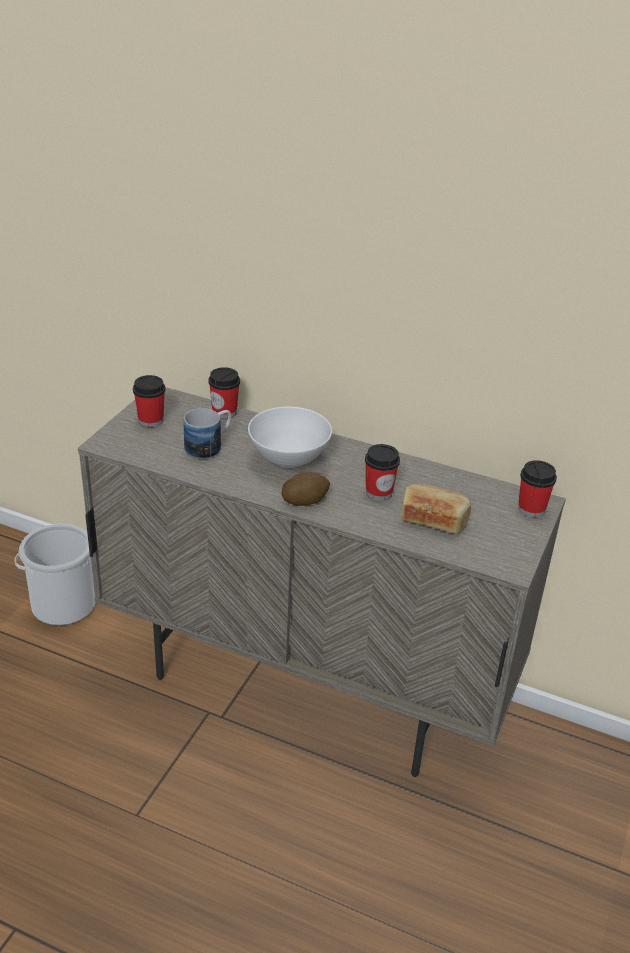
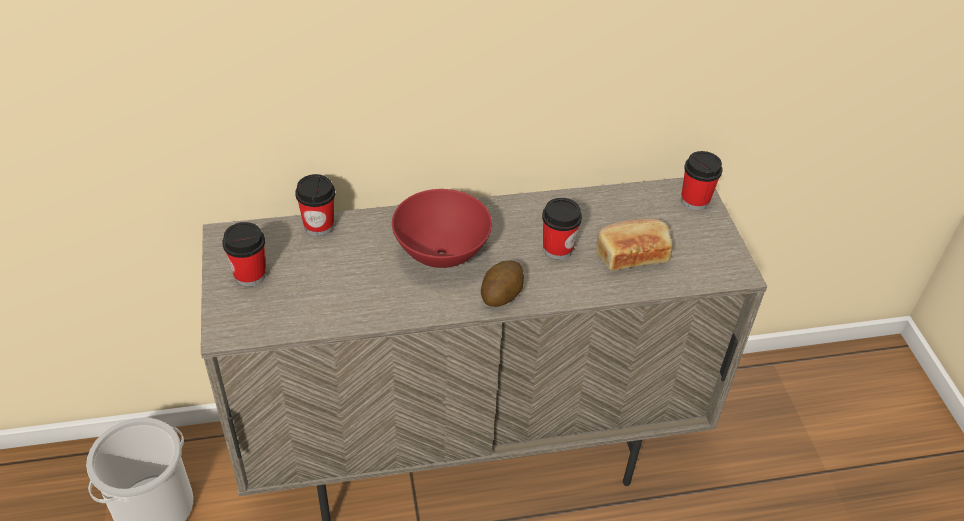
camera: 35 degrees left, 10 degrees up
(209, 446) = (346, 277): mug -> none
(288, 460) = (440, 254): white bowl -> red bowl

